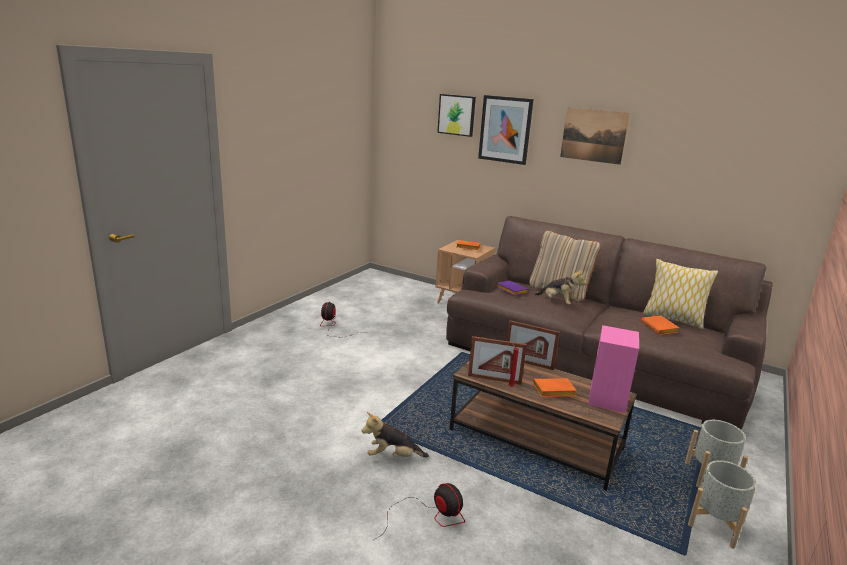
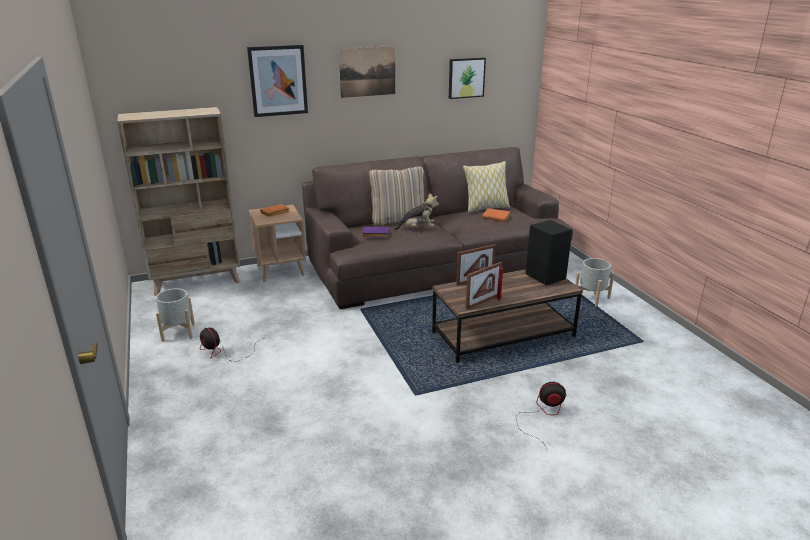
camera: 50 degrees left, 5 degrees up
(393, 456) = (463, 403): plush toy -> none
(401, 284) = (197, 282): none -> beige bookcase
(457, 115) = (216, 74): picture -> picture (466, 77)
(553, 391) = (519, 289): orange book -> none
(607, 399) = (546, 276): pink speaker -> black speaker
(715, 525) = (628, 319): grey planter -> grey planter (178, 332)

